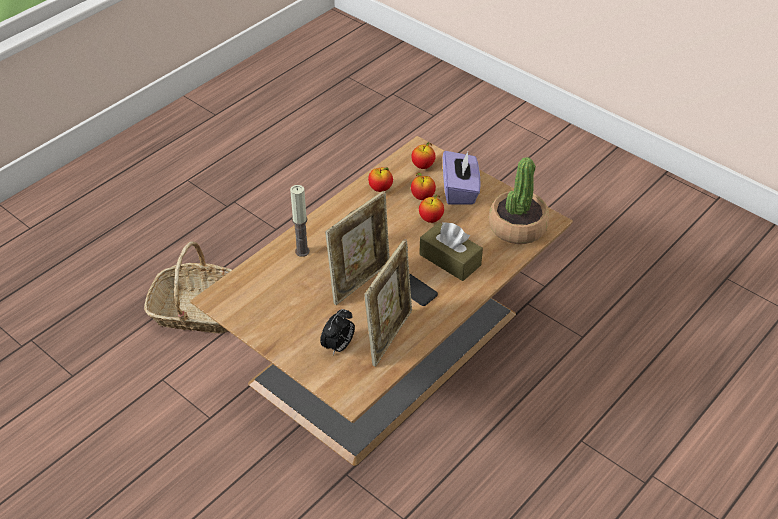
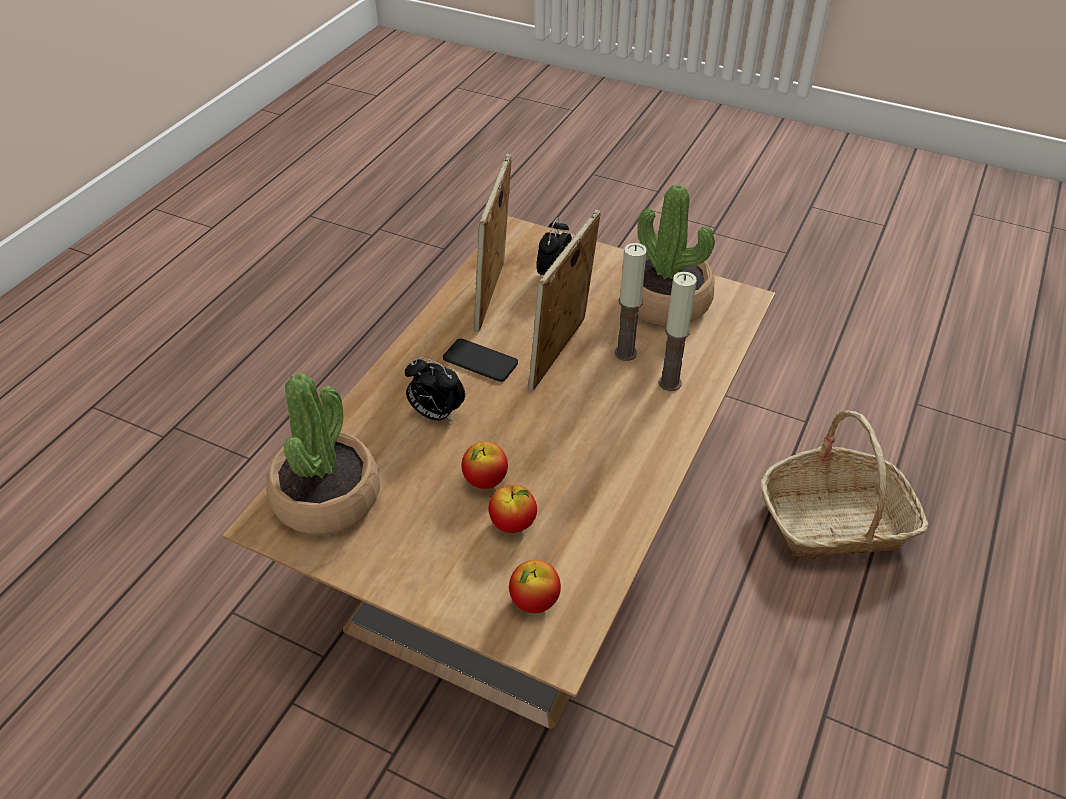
camera: 165 degrees right, 0 degrees up
(269, 307) = (667, 301): none -> potted plant
(318, 275) = (625, 353): none -> candle
(380, 189) = (597, 525): apple -> none
(450, 260) = (435, 414): brown tissue box -> alarm clock
(460, 190) = (445, 555): purple tissue box -> none

